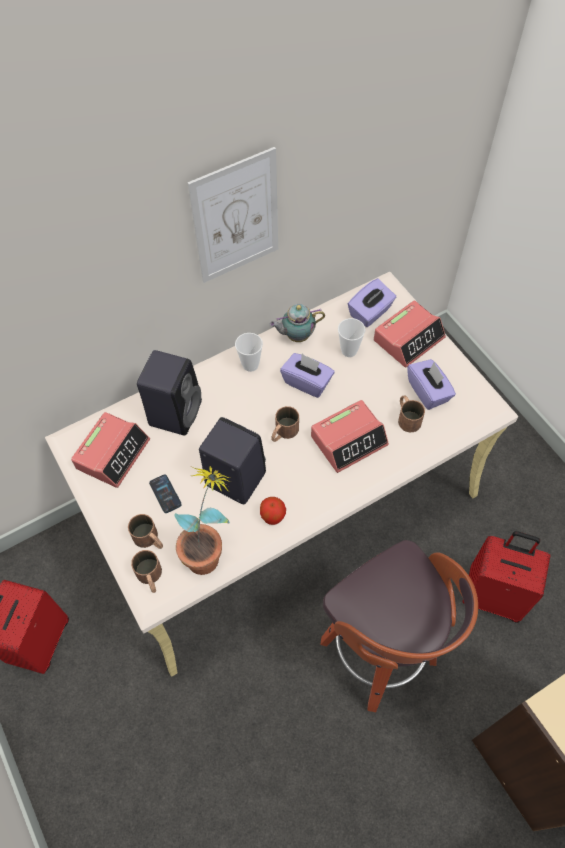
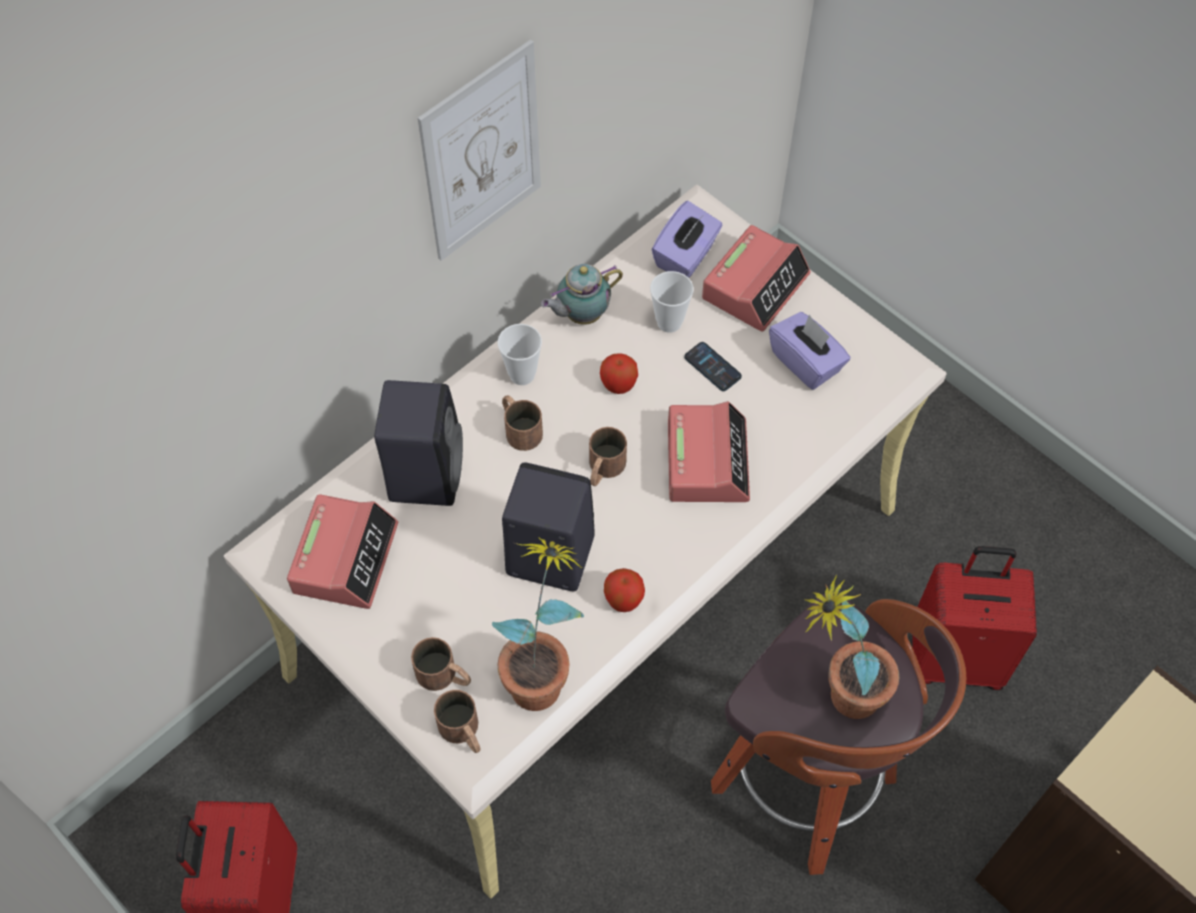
camera: 15 degrees left, 0 degrees up
(165, 494) = (447, 602): phone -> phone (712, 367)
(307, 382) = (618, 384): purple tissue box -> apple
(349, 440) = (707, 460): alarm clock -> alarm clock turned 45 degrees counterclockwise
(396, 606) = (838, 692): none -> potted plant
(407, 417) = (784, 407): brown mug -> brown mug (519, 428)

